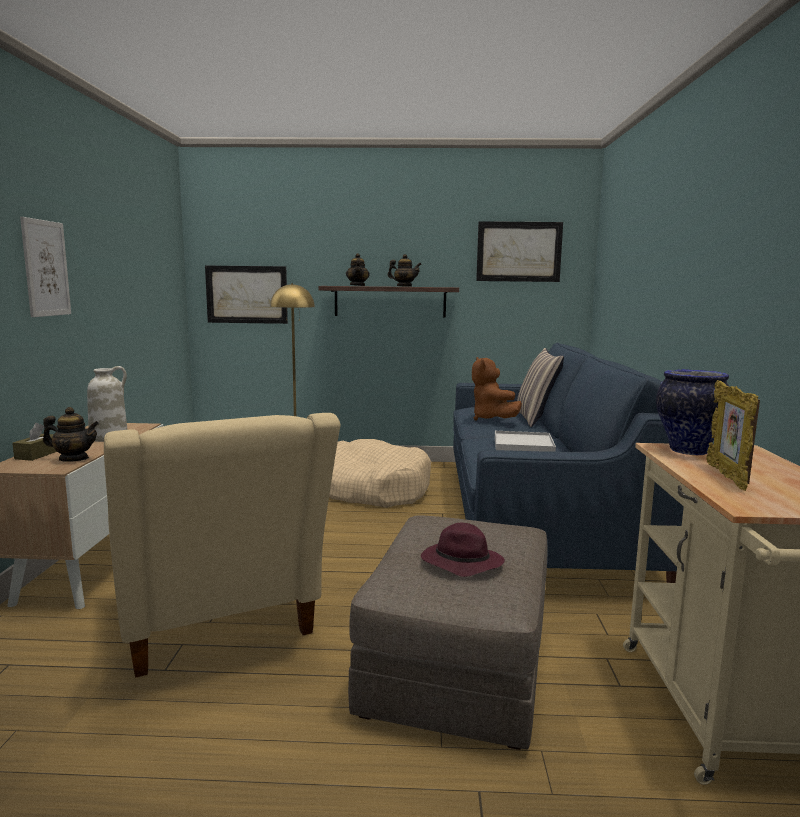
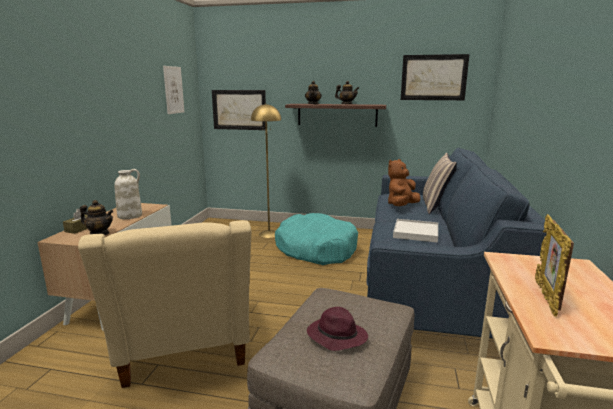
camera: 10 degrees right, 5 degrees up
(46, 268) = (87, 103): picture -> picture (173, 90)
(371, 489) = (316, 249): beige dog bed -> turquoise dog bed
(492, 419) = (401, 206): brown plush toy -> brown plush toy turned 45 degrees clockwise
(687, 451) = (524, 263): vase -> none

